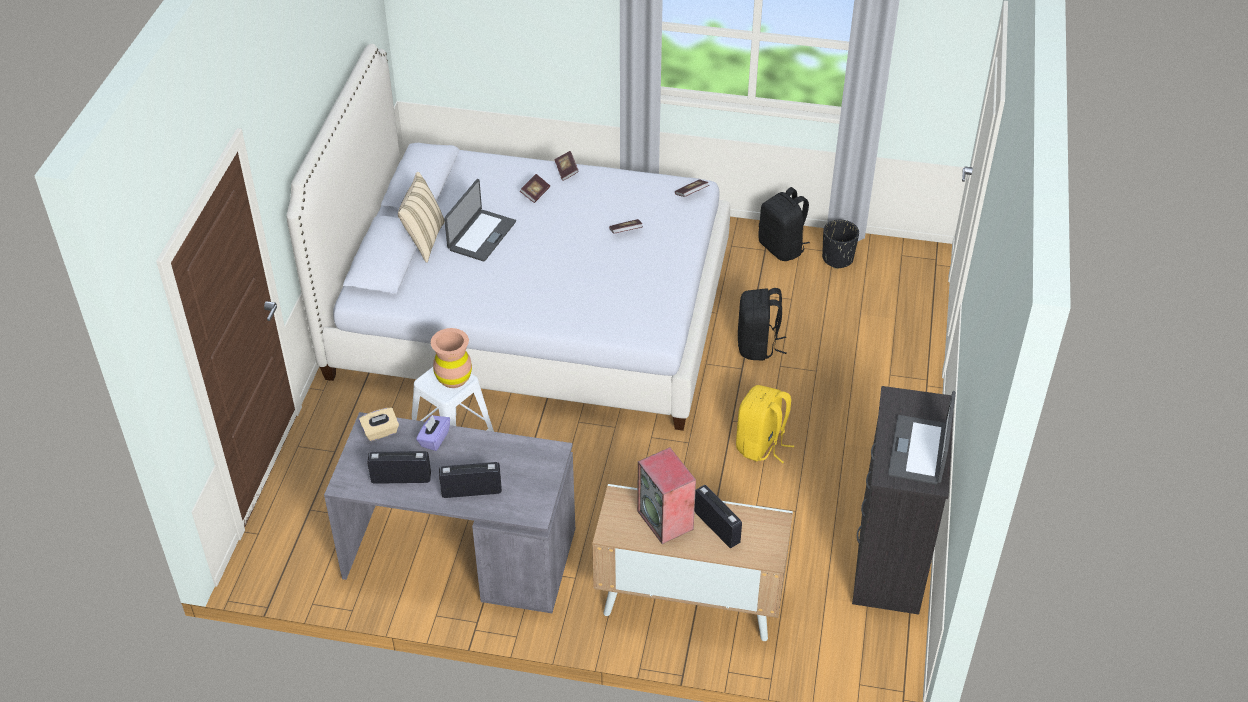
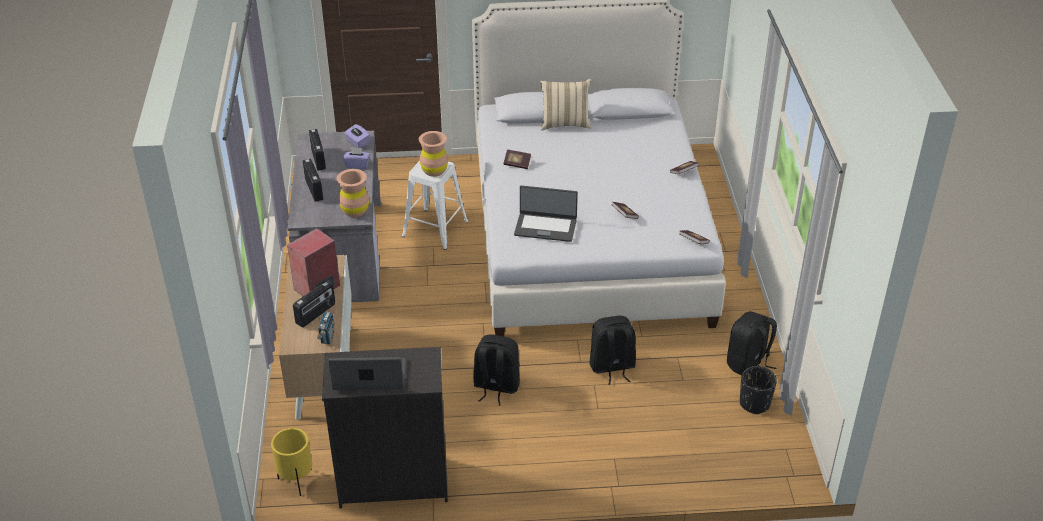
camera: 75 degrees right, 5 degrees down
(380, 432) = (357, 142): beige tissue box -> purple tissue box
(481, 235) = (583, 147): laptop -> laptop (545, 227)
(535, 193) = (646, 162): book -> book (517, 164)
(537, 454) = (355, 210): none -> brown vase
(761, 445) = (495, 386): yellow backpack -> black backpack
(764, 521) = (327, 338): none -> radio
(870, 651) = (296, 481): none -> yellow planter

